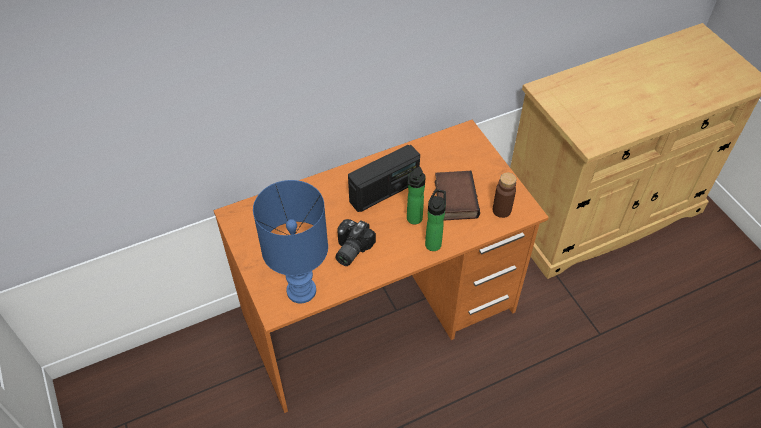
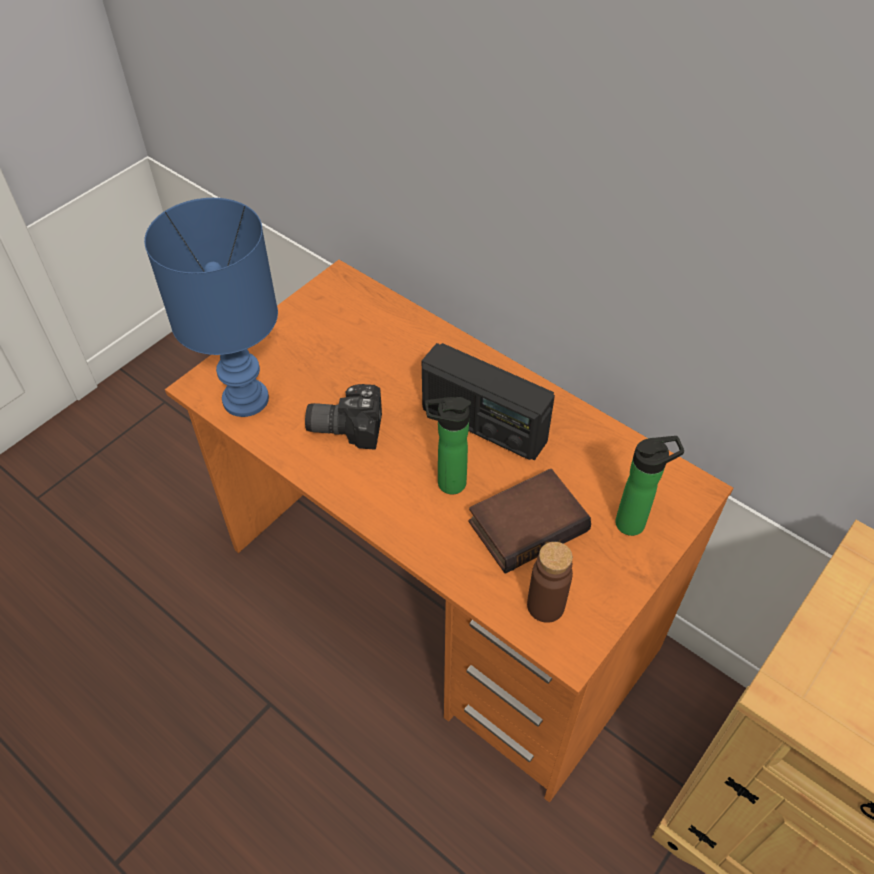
camera: 65 degrees right, 0 degrees up
(433, 242) = (416, 527): bottle -> bottle (634, 522)

